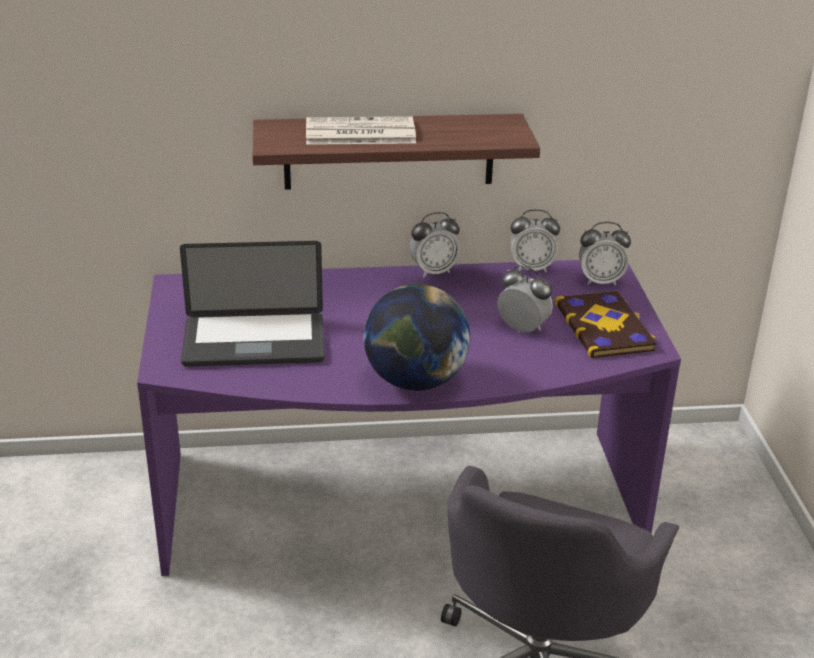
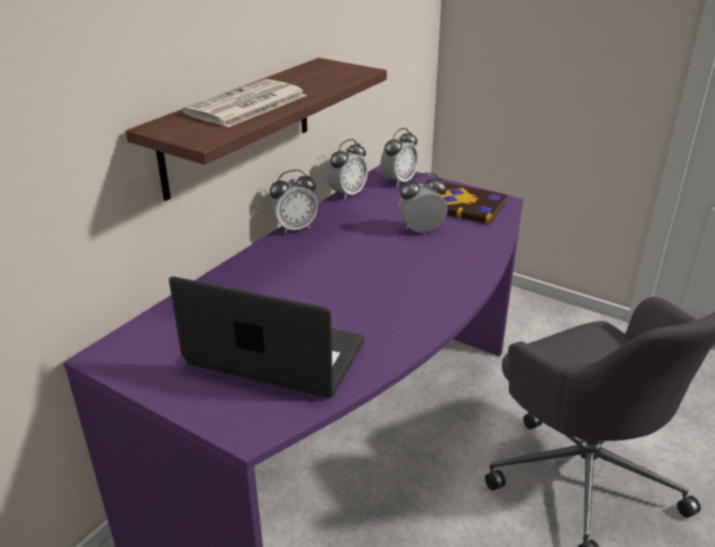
camera: 50 degrees left, 0 degrees up
(254, 342) = (275, 354): laptop -> laptop turned 105 degrees counterclockwise
(415, 381) = (438, 301): globe -> none
(433, 271) = (294, 228): alarm clock -> alarm clock turned 45 degrees clockwise

